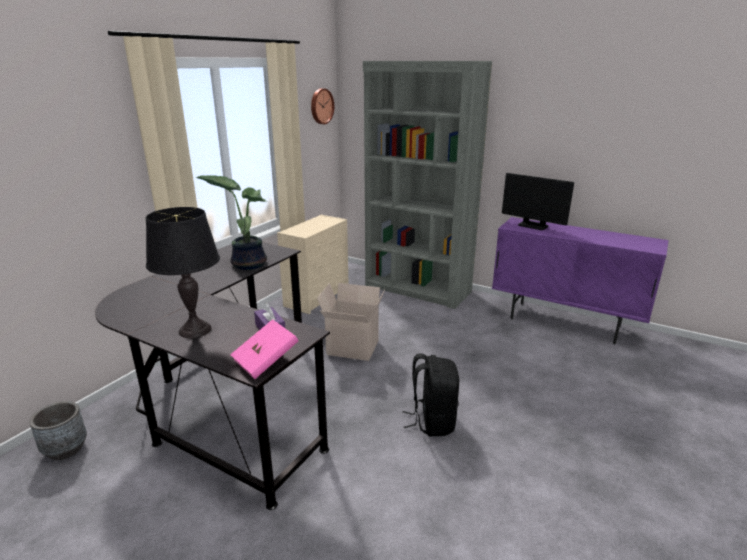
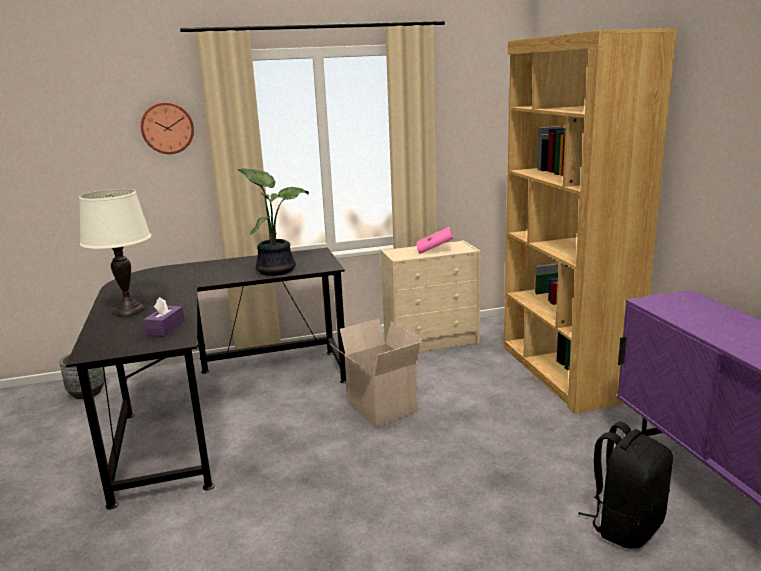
camera: 45 degrees right, 5 degrees down
(195, 330) = (128, 310): black table lamp -> white table lamp
(265, 361) = (109, 350): pink book -> pink book (435, 250)
(321, 106) = (494, 102): wall clock -> wall clock (167, 128)
(417, 289) = (564, 372): grey bookcase -> brown bookcase
(432, 421) = (333, 519): black backpack -> black backpack (625, 526)
(533, 225) = (694, 309): monitor -> none

